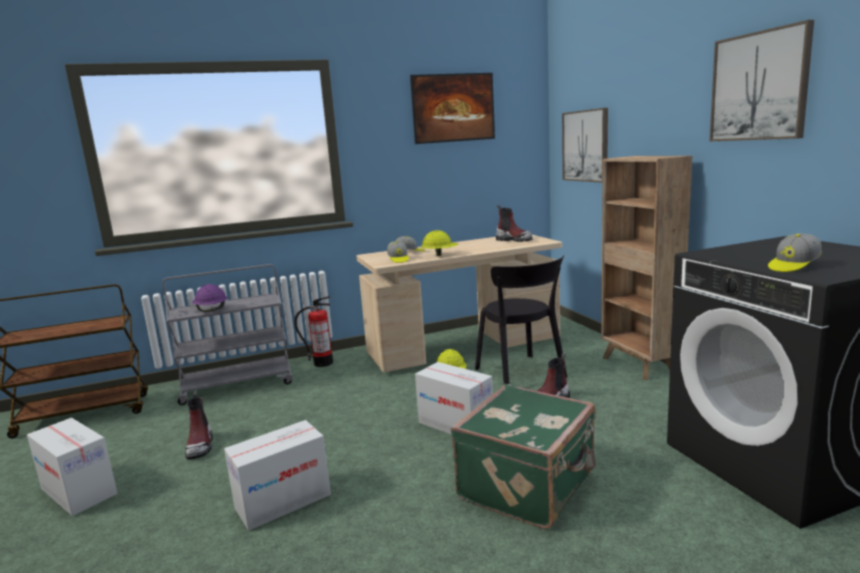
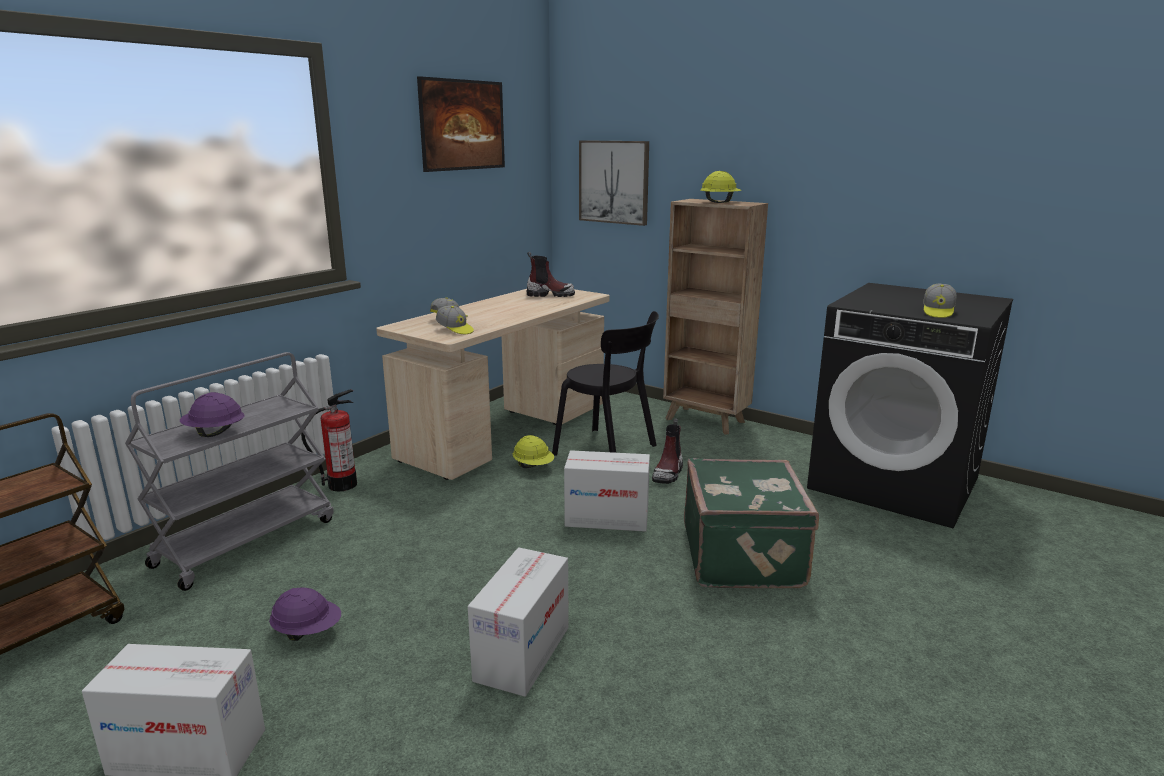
camera: 35 degrees left, 5 degrees up
(200, 446) = (308, 632): boot -> purple hard hat
(440, 255) = (499, 320): yellow hard hat -> yellow hard hat (720, 202)
(759, 86) = (842, 142): picture -> none

